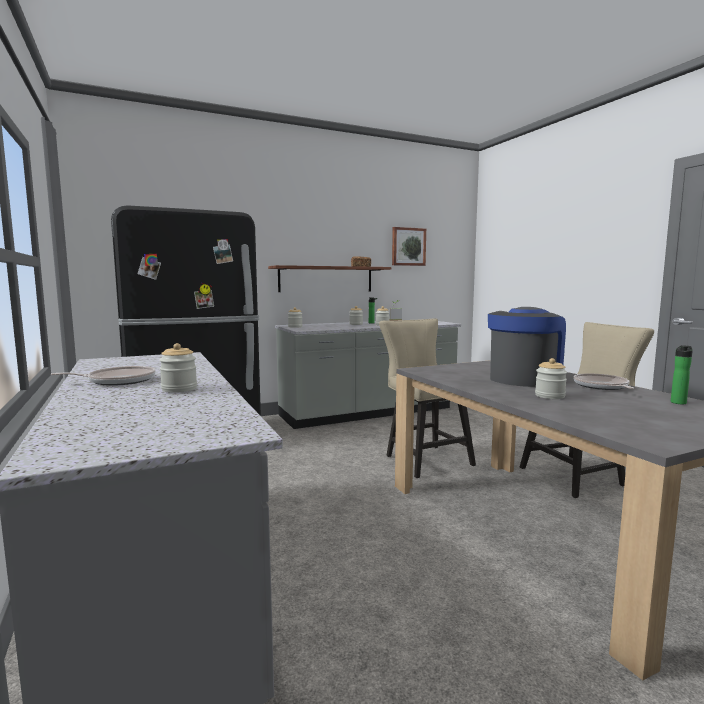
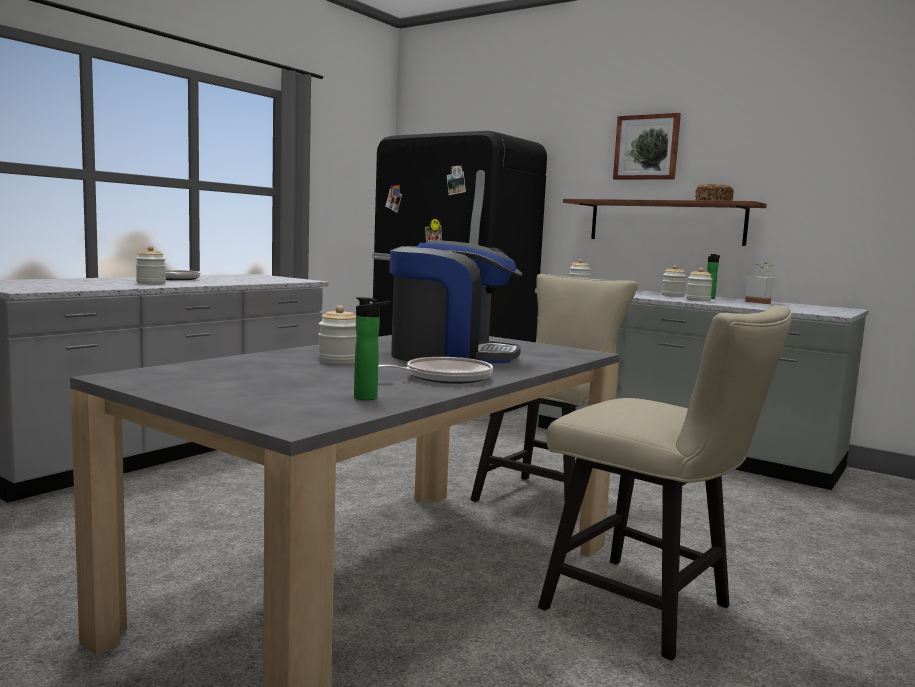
camera: 60 degrees right, 0 degrees up
(408, 246) = (840, 163): picture -> picture (647, 147)

